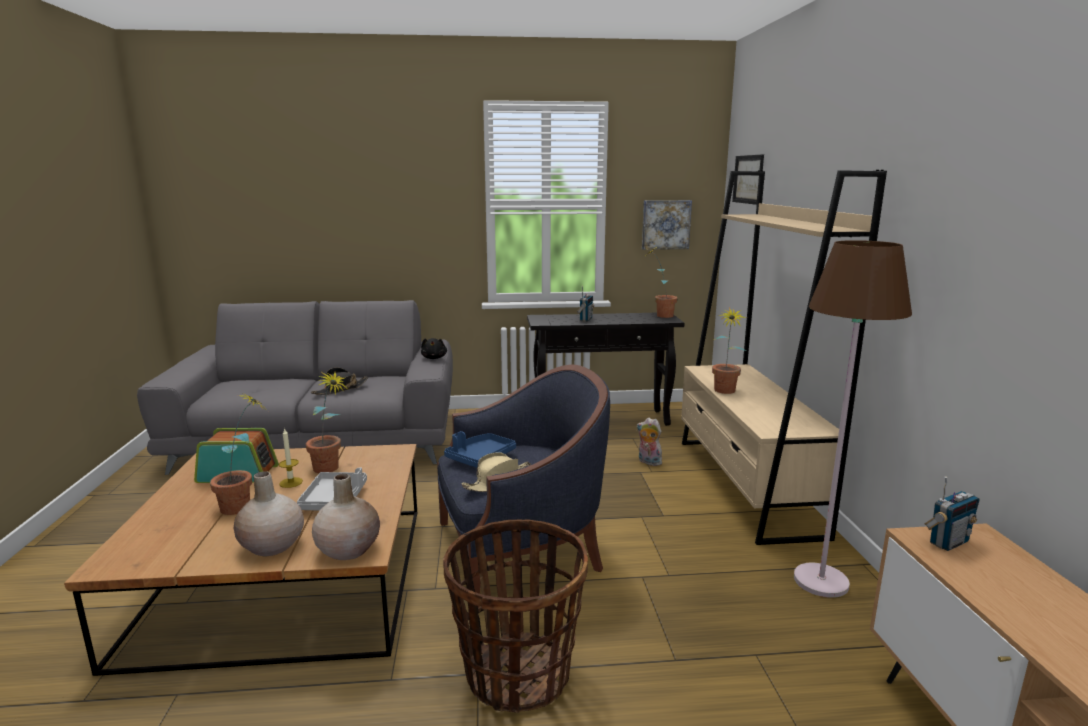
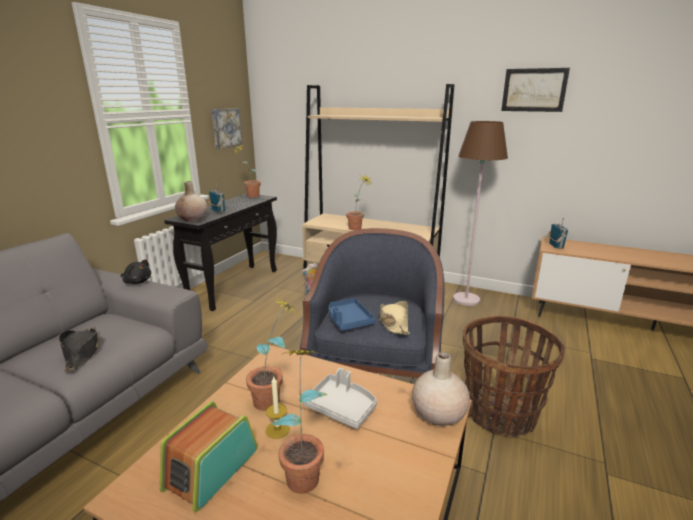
camera: 60 degrees left, 5 degrees up
(272, 546) = (407, 459): beige vase -> beige vase (193, 219)
(748, 179) = (287, 91): picture -> picture (534, 90)

